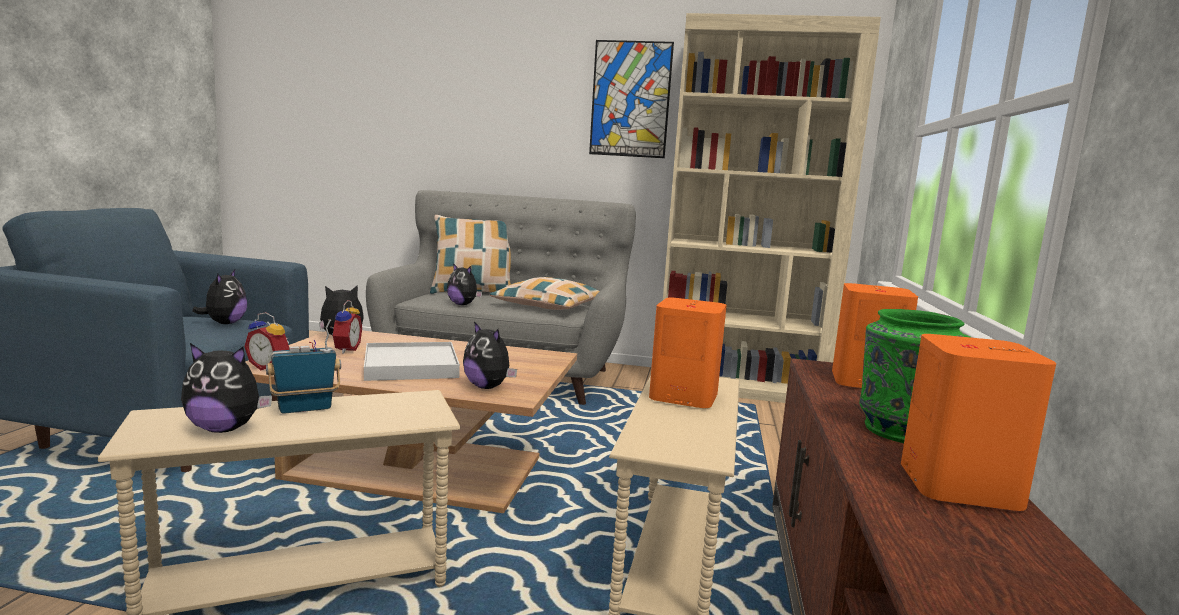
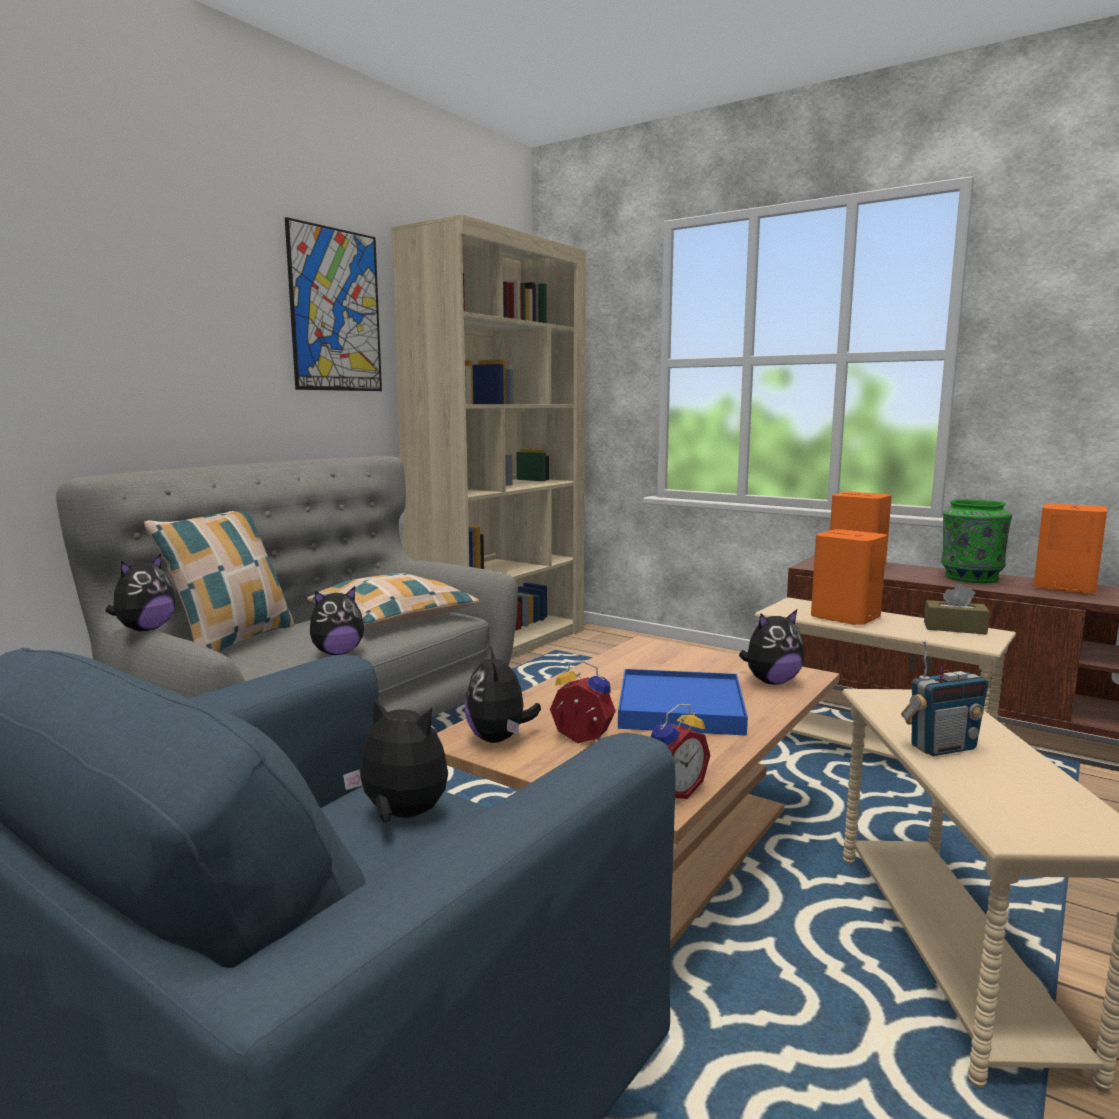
camera: 65 degrees left, 0 degrees up
(225, 429) = (1036, 787): plush toy -> plush toy (145, 629)
(305, 409) = (942, 747): radio -> radio turned 105 degrees counterclockwise
(410, 366) = (681, 708): white tray -> blue tray
(700, 439) = (954, 628): none -> brown tissue box

